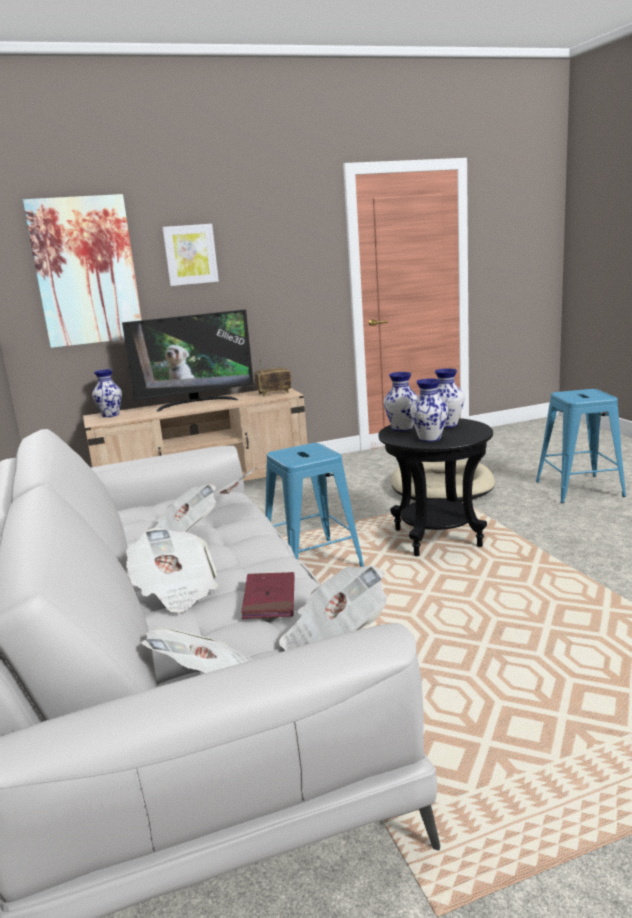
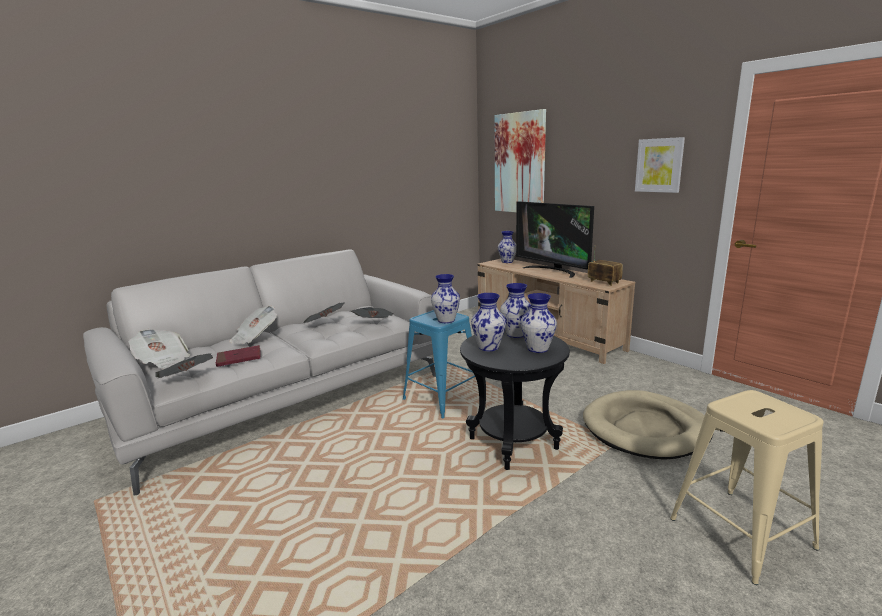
camera: 70 degrees right, 0 degrees up
(190, 254) = (581, 156): picture -> picture (659, 165)
(320, 451) = (445, 320): none -> vase
(578, 488) = (740, 533): blue stool -> beige stool

